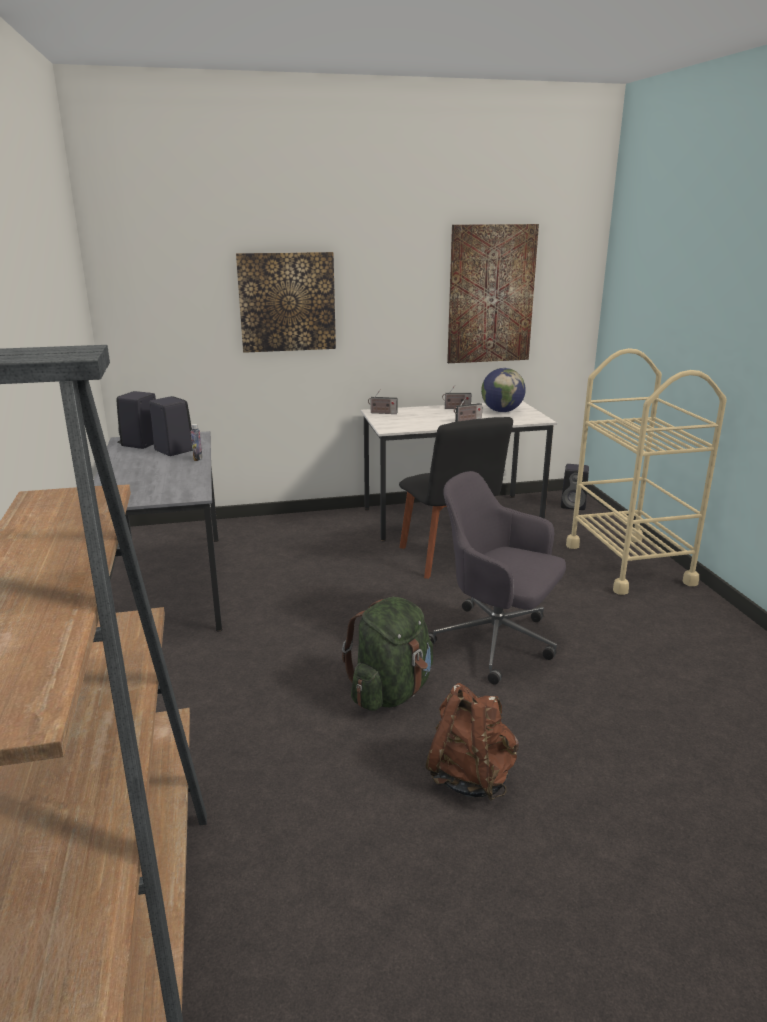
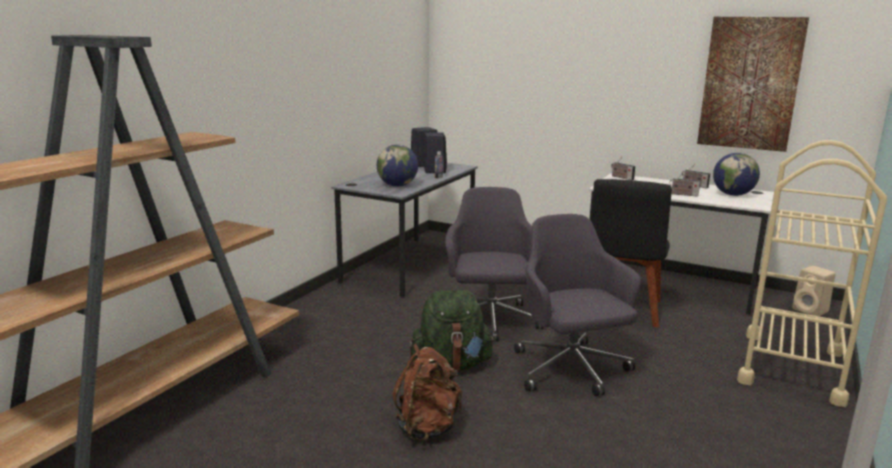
camera: 40 degrees right, 5 degrees down
(171, 484) = (397, 185): none -> globe
(287, 302) = (560, 76): picture -> none
(355, 621) = (489, 322): none -> grey office chair
(574, 505) = (811, 311): black speaker -> beige speaker

